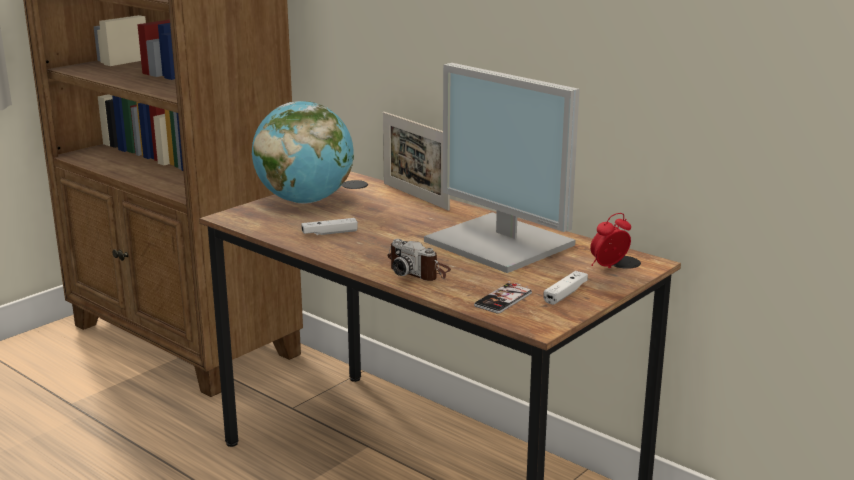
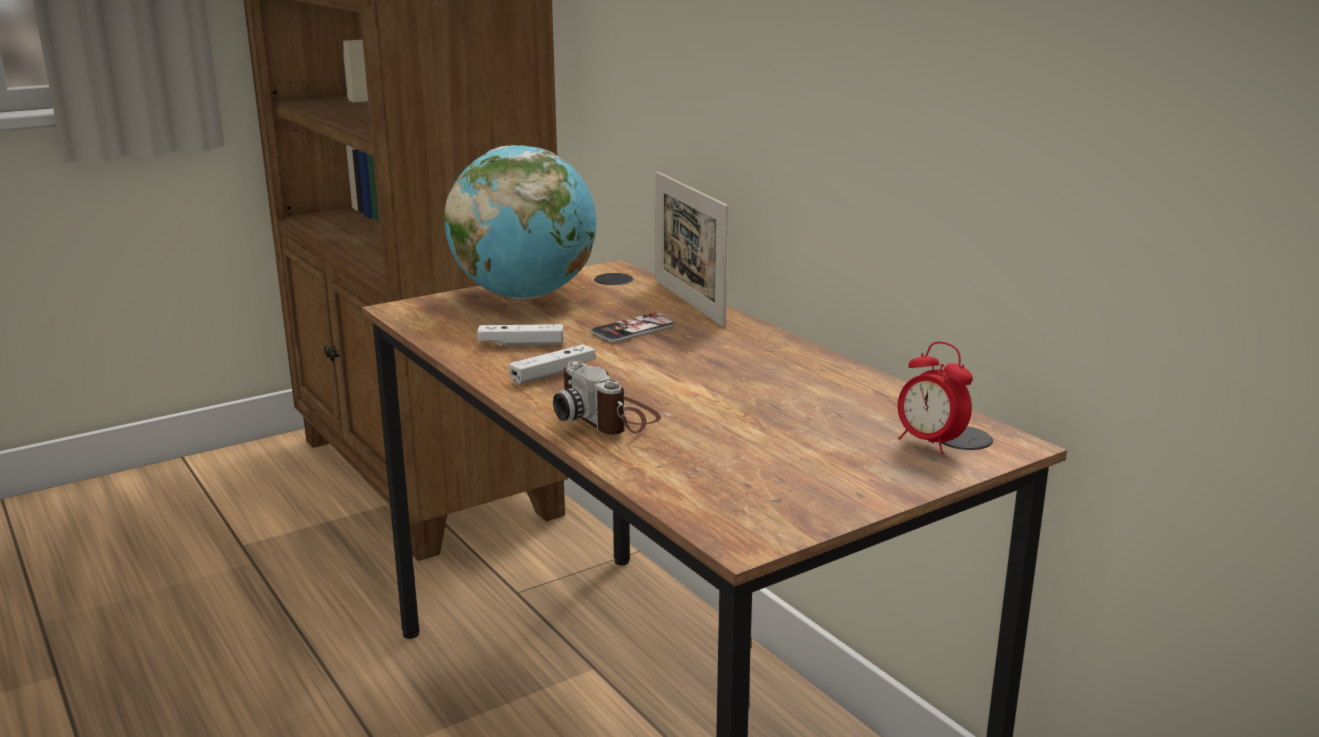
camera: 15 degrees right, 0 degrees up
(502, 243) = (773, 386): monitor -> none
(503, 299) = (711, 481): phone -> phone (633, 330)
(565, 294) = (825, 483): white game controller -> white game controller (553, 373)
(608, 267) = (929, 443): alarm clock -> alarm clock turned 120 degrees counterclockwise

